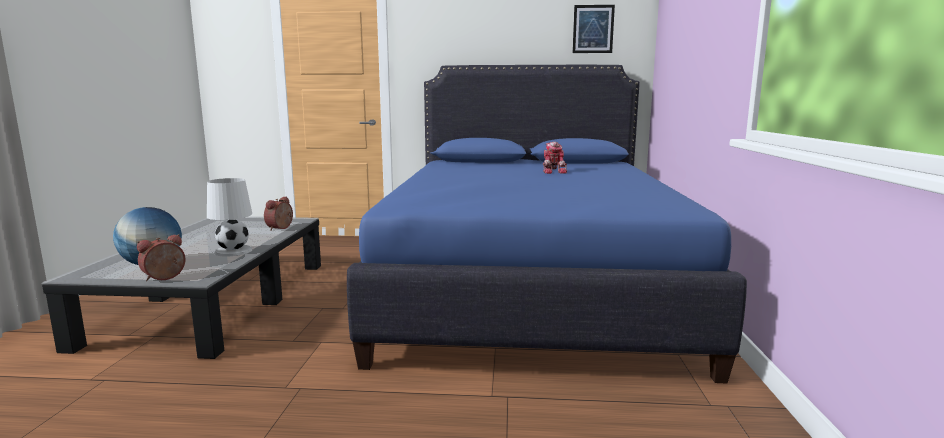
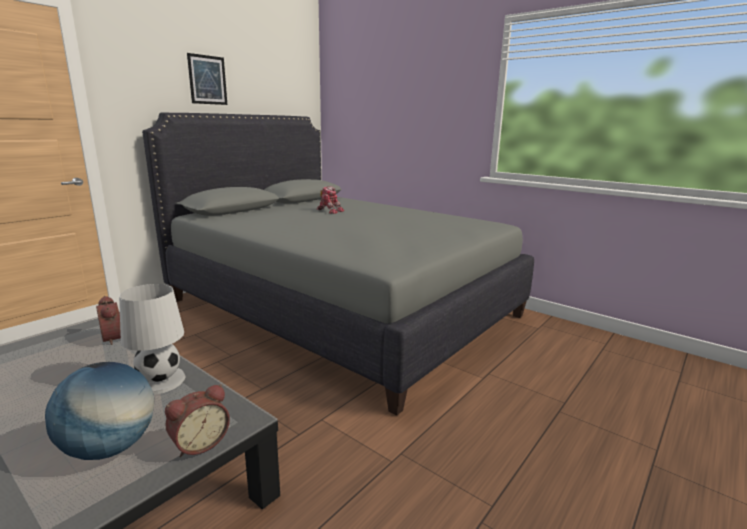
camera: 55 degrees left, 5 degrees up
(165, 278) = (199, 443): alarm clock -> alarm clock turned 120 degrees counterclockwise
(529, 287) = (341, 307): blue bed -> grey bed
(593, 29) = (282, 84): picture -> picture (207, 80)

